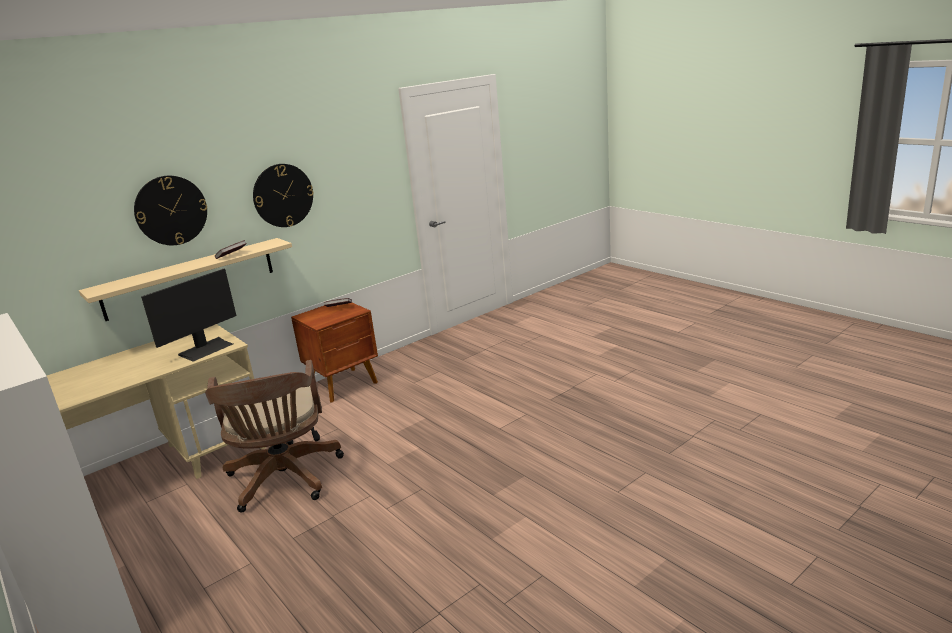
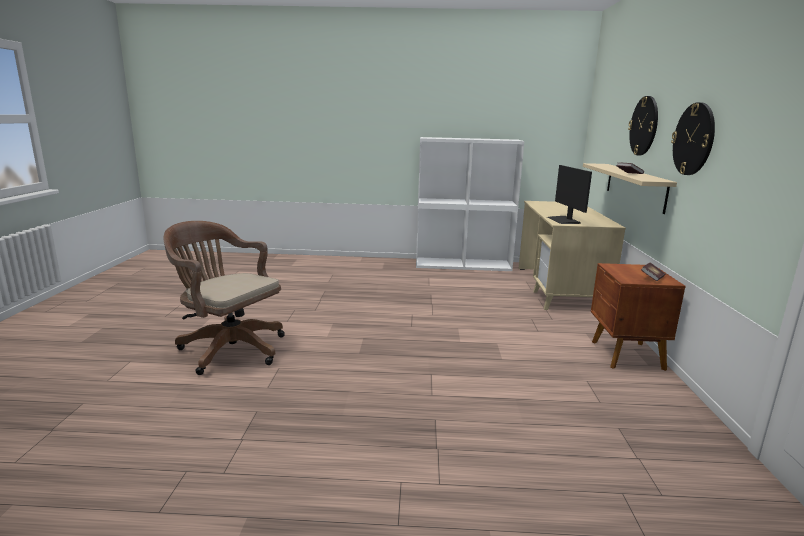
camera: 130 degrees right, 5 degrees down
(284, 480) = (491, 304): brown office chair -> brown office chair (229, 348)

